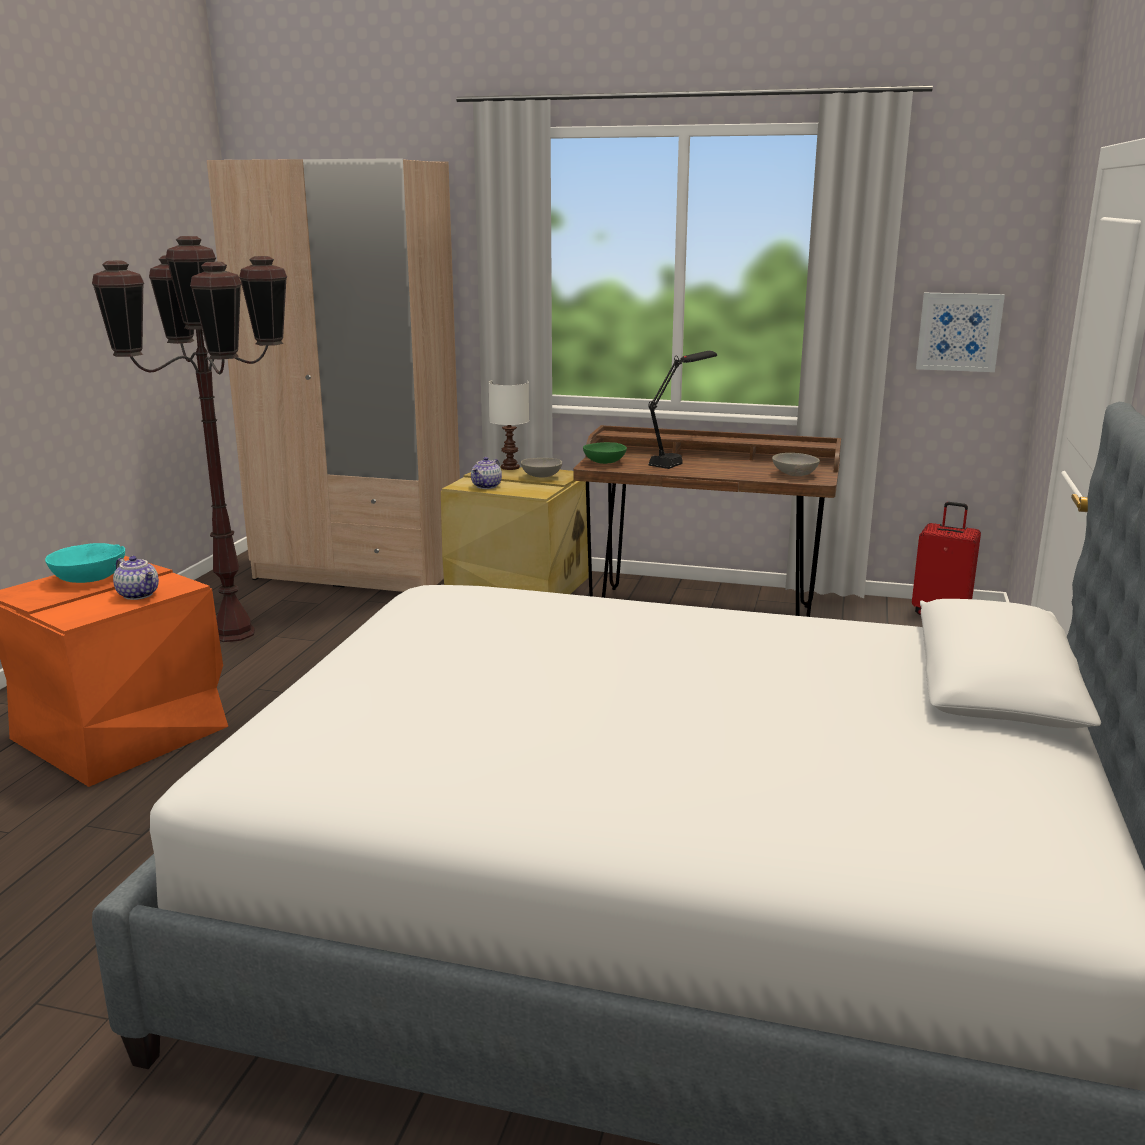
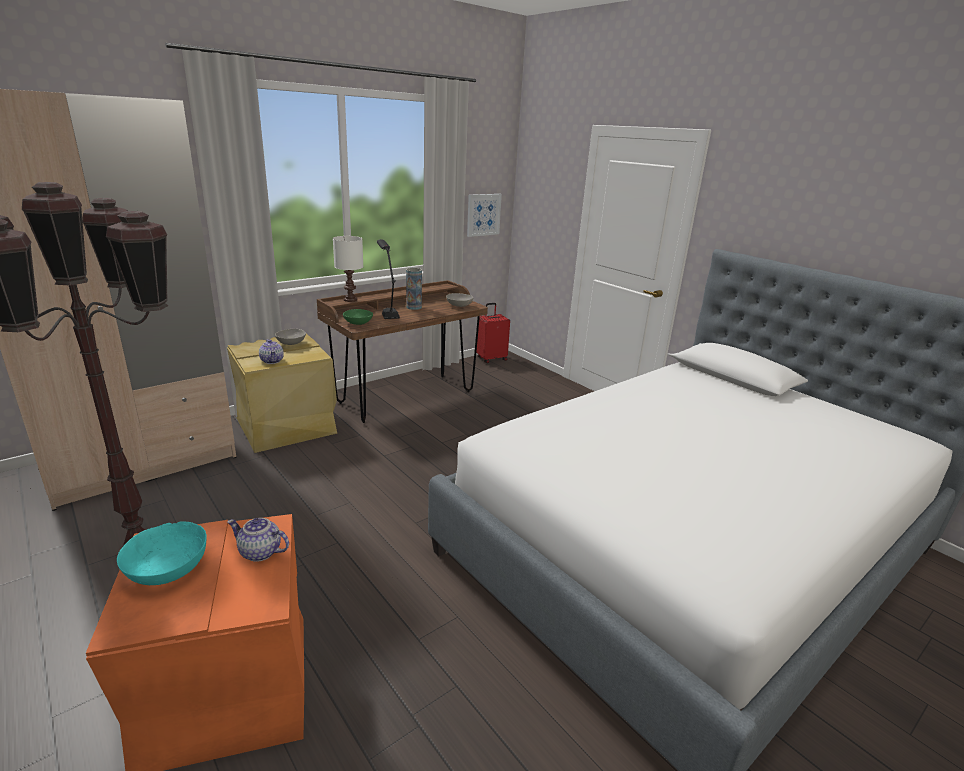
camera: 55 degrees left, 5 degrees up
(139, 595) = (259, 552): teapot -> teapot turned 150 degrees counterclockwise
(509, 467) = (251, 343): white table lamp -> white table lamp (350, 300)
(724, 463) = (414, 307): none -> vase

